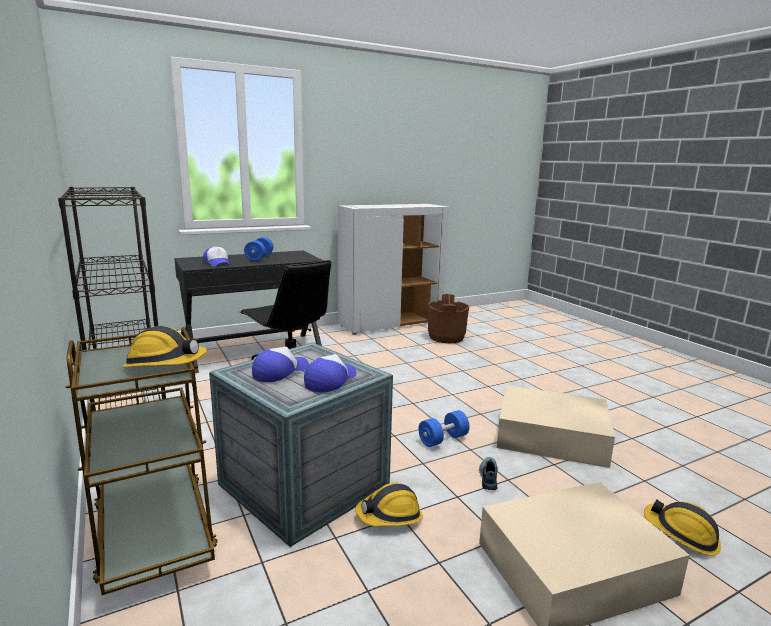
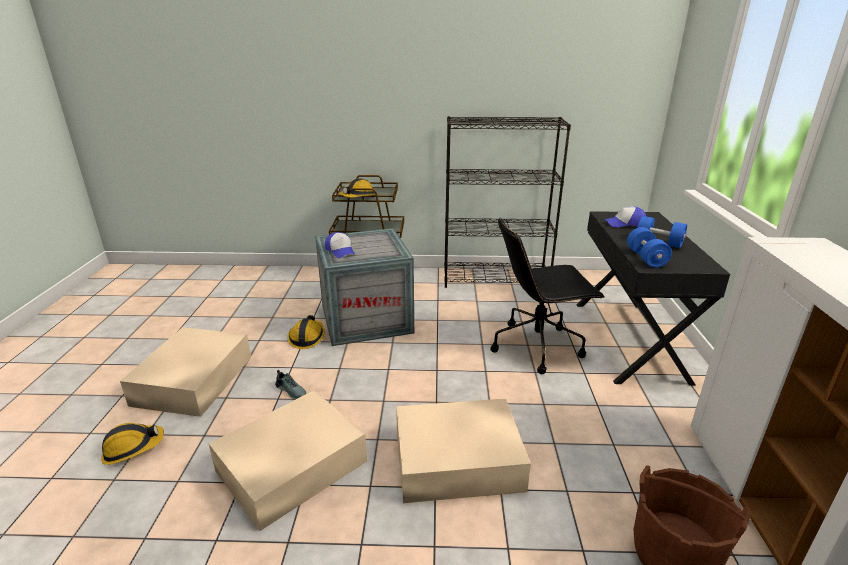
camera: 120 degrees right, 10 degrees up
(280, 372) = (370, 241): cap -> none
(443, 439) = (358, 391): blue dumbbell -> blue dumbbell (646, 258)
(458, 384) = (459, 460): none -> beige storage box

